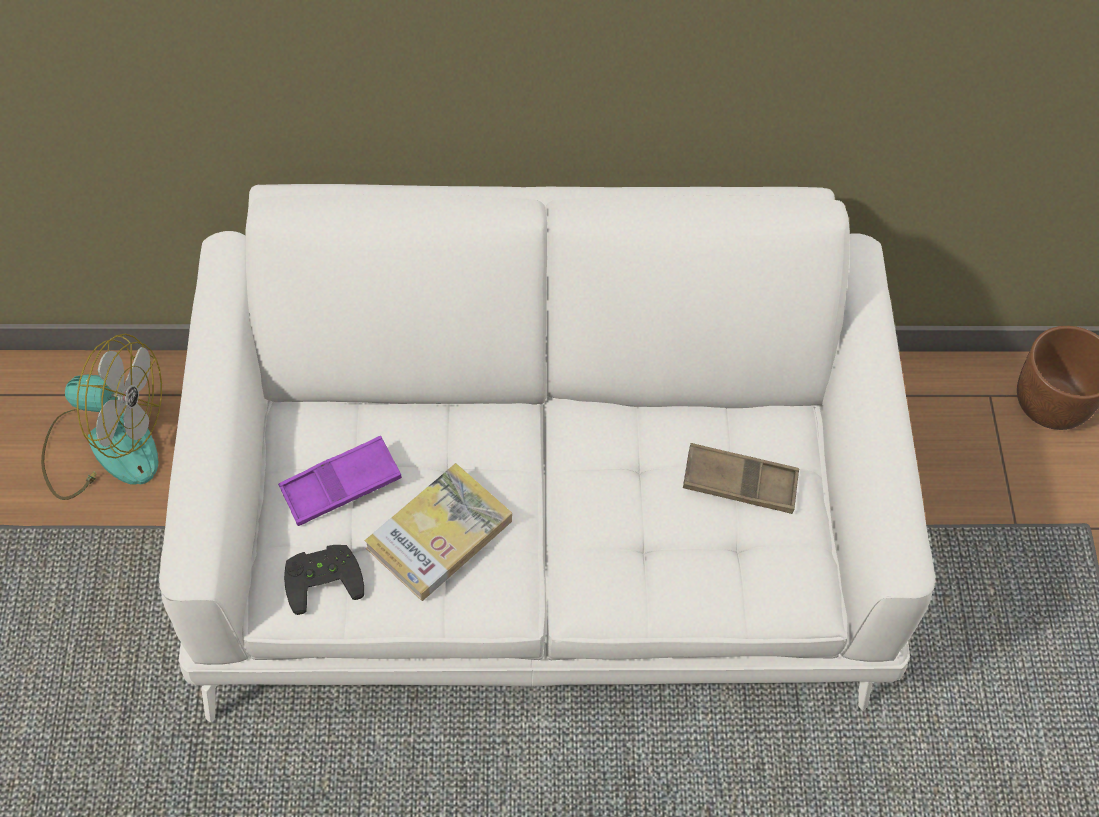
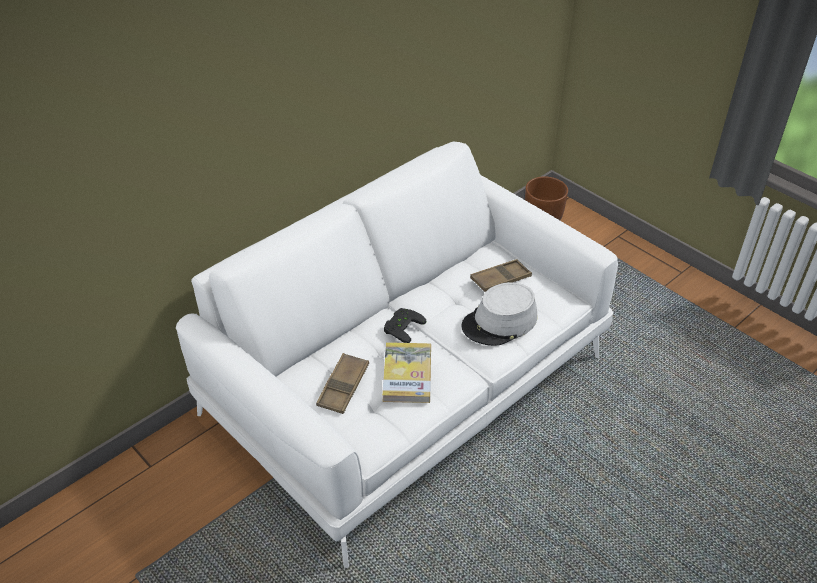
camera: 40 degrees left, 15 degrees down
(106, 445) = (160, 496): fan -> none
(323, 576) = (376, 425): black game controller -> black game controller (401, 326)
(341, 485) = (343, 387): purple tray -> brown tray
(657, 554) = (500, 322): none -> grey hat

